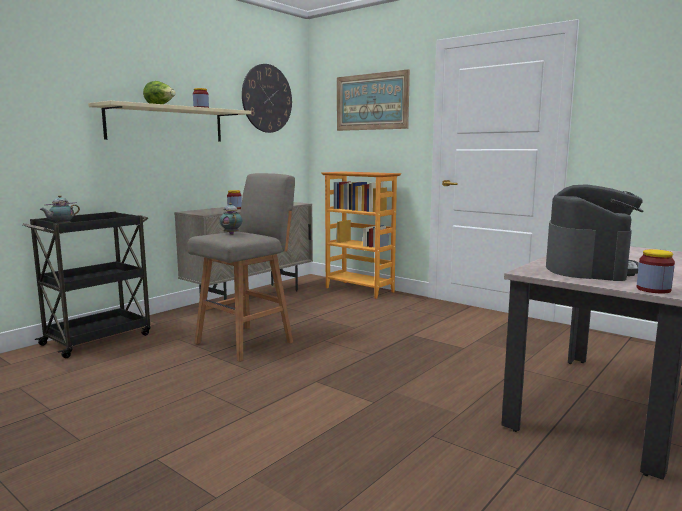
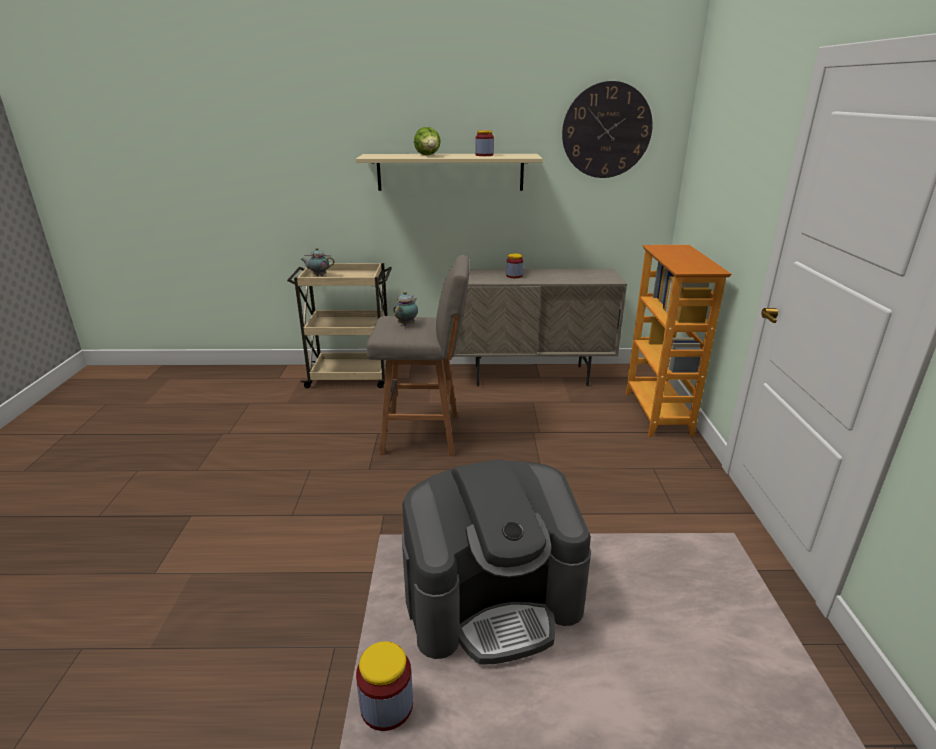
camera: 50 degrees right, 15 degrees up
(99, 339) = (351, 377): black cart -> beige cart
(371, 102) = (735, 146): picture -> none

